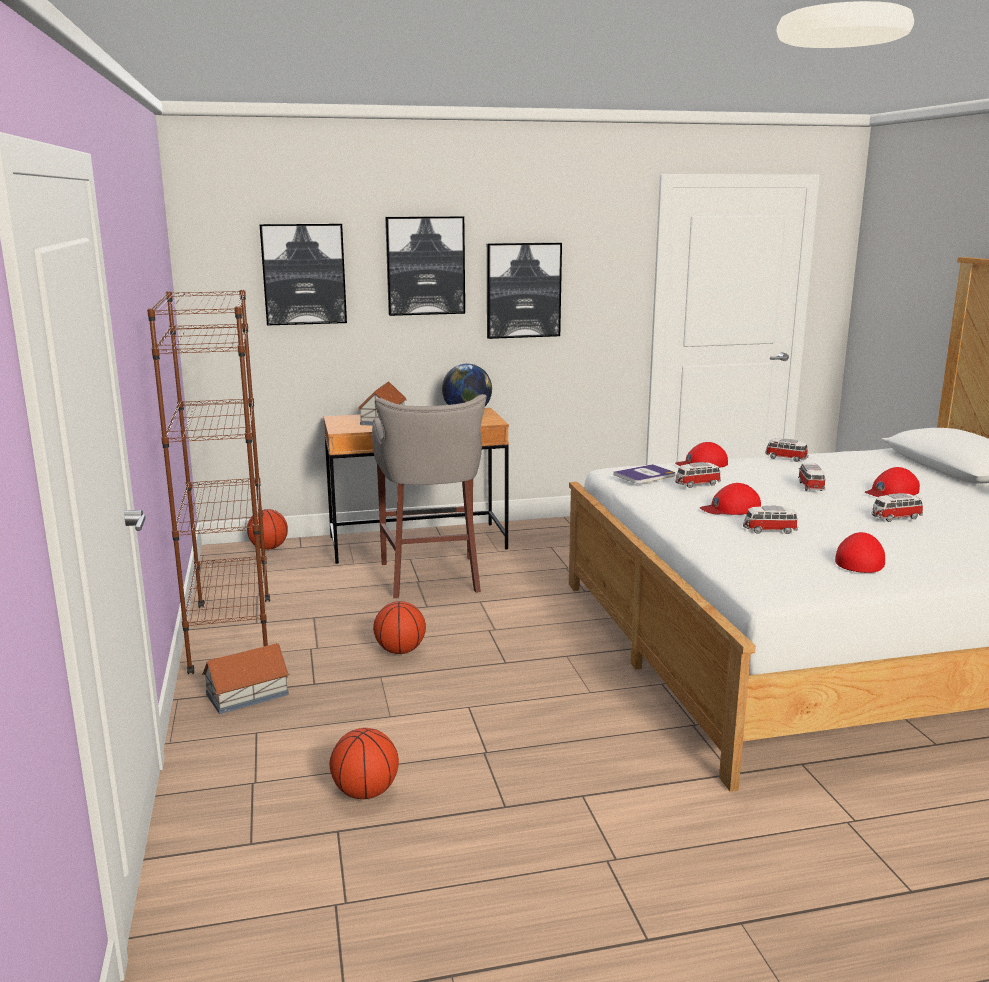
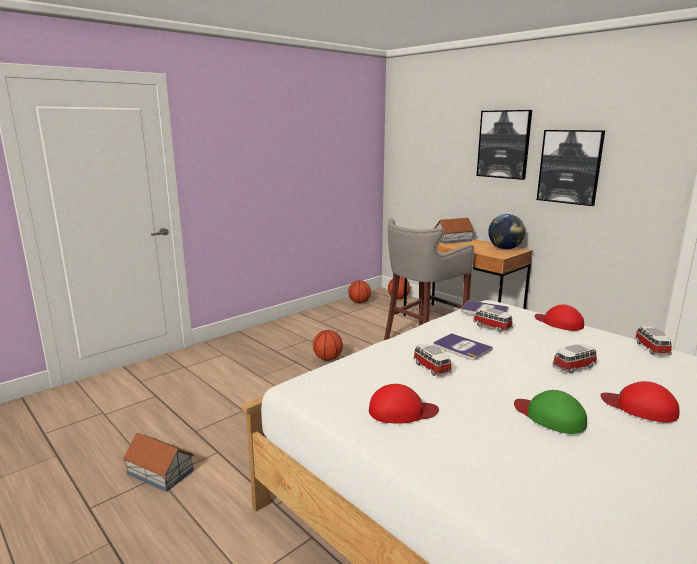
camera: 60 degrees right, 0 degrees up
(231, 635) = (303, 321): brown bookcase -> none
(246, 694) = (254, 341): toy house -> toy house (160, 471)
(304, 274) = (438, 146): picture -> none
(365, 793) = (189, 392): basketball -> basketball (359, 302)
(731, 508) = (461, 347): red cap -> book
(895, 518) = (550, 416): toy car -> green cap

